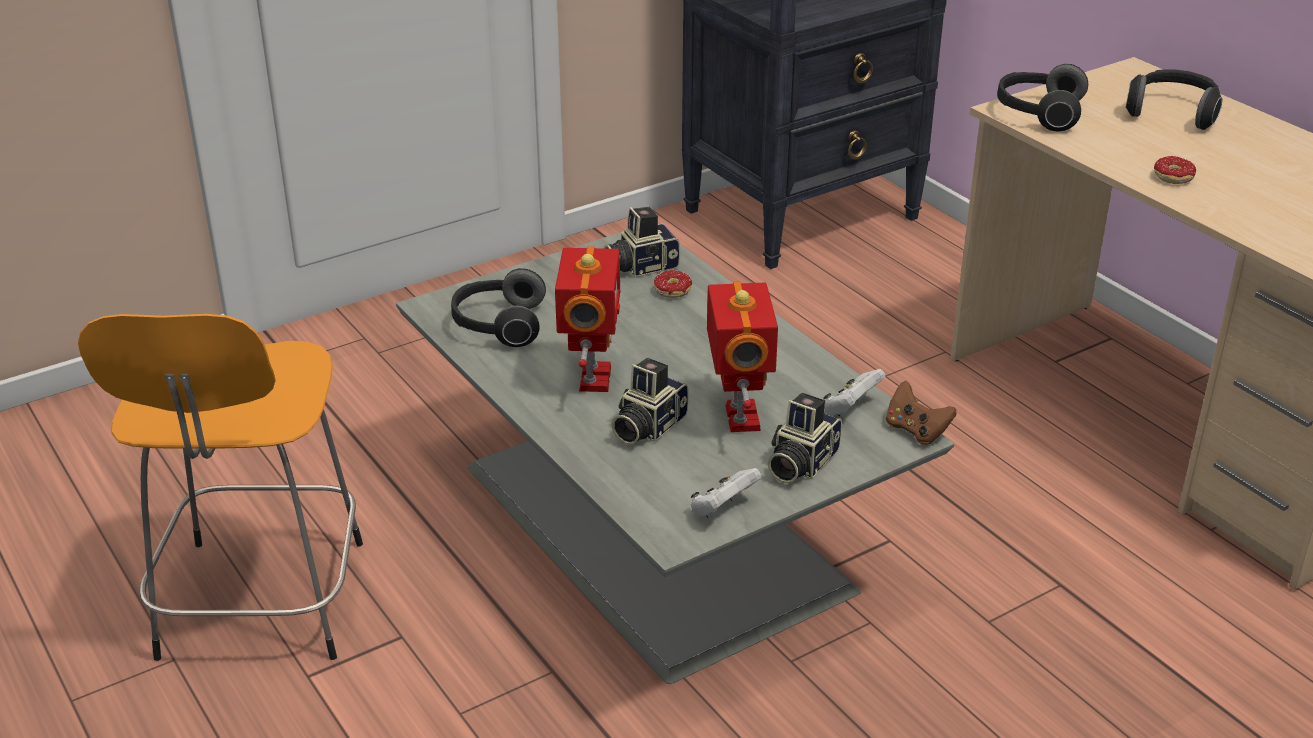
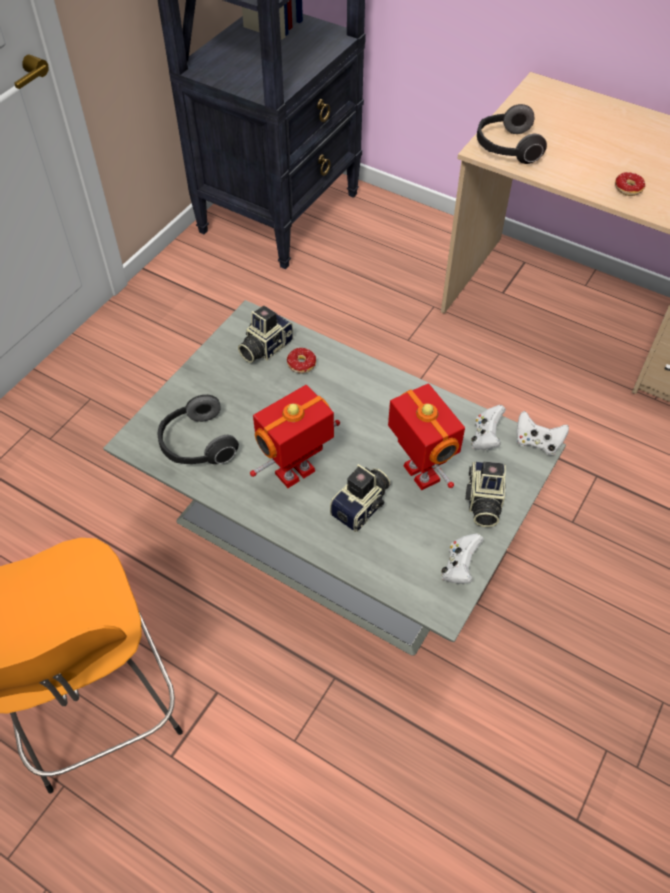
camera: 25 degrees left, 20 degrees up
(591, 379) = (296, 474): toy robot -> toy robot turned 105 degrees counterclockwise
(646, 426) = (362, 507): camera -> camera turned 150 degrees counterclockwise
(916, 431) = (537, 442): brown game controller -> white game controller
(1173, 113) = (589, 123): headphones -> none

